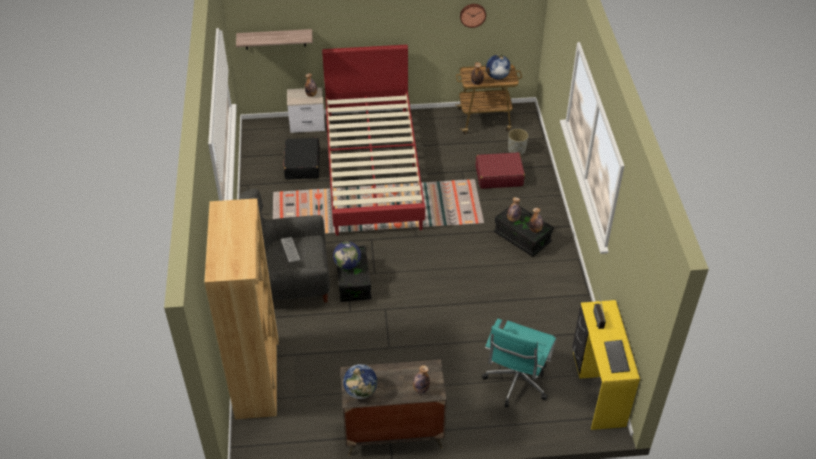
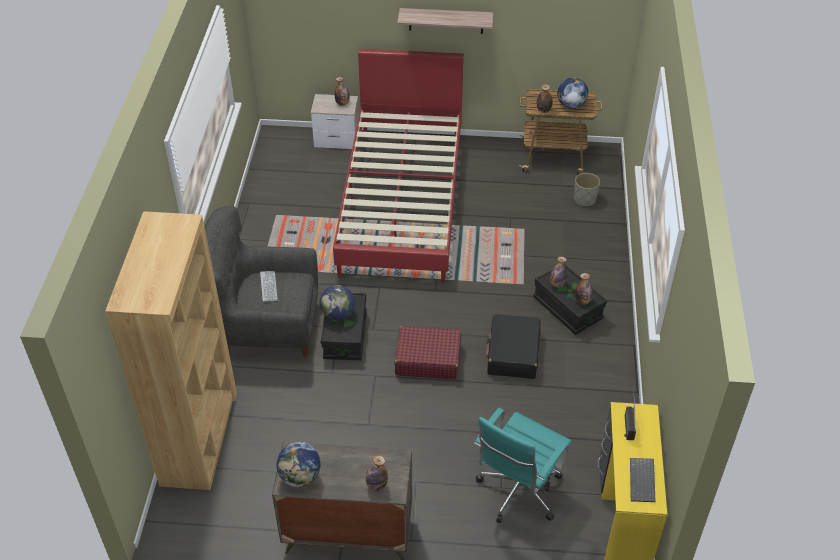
camera: 10 degrees right, 0 degrees up
(275, 39) = (302, 30): shelf -> shelf (446, 20)
(302, 164) = (319, 186): black suitcase -> black suitcase (513, 353)
(472, 14) = (547, 24): wall clock -> none
(499, 176) = (555, 229): red suitcase -> red suitcase (427, 359)

